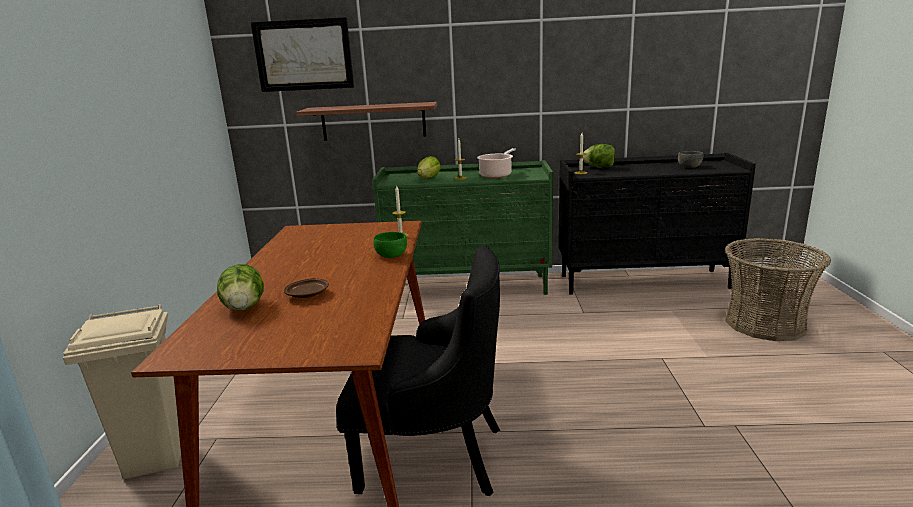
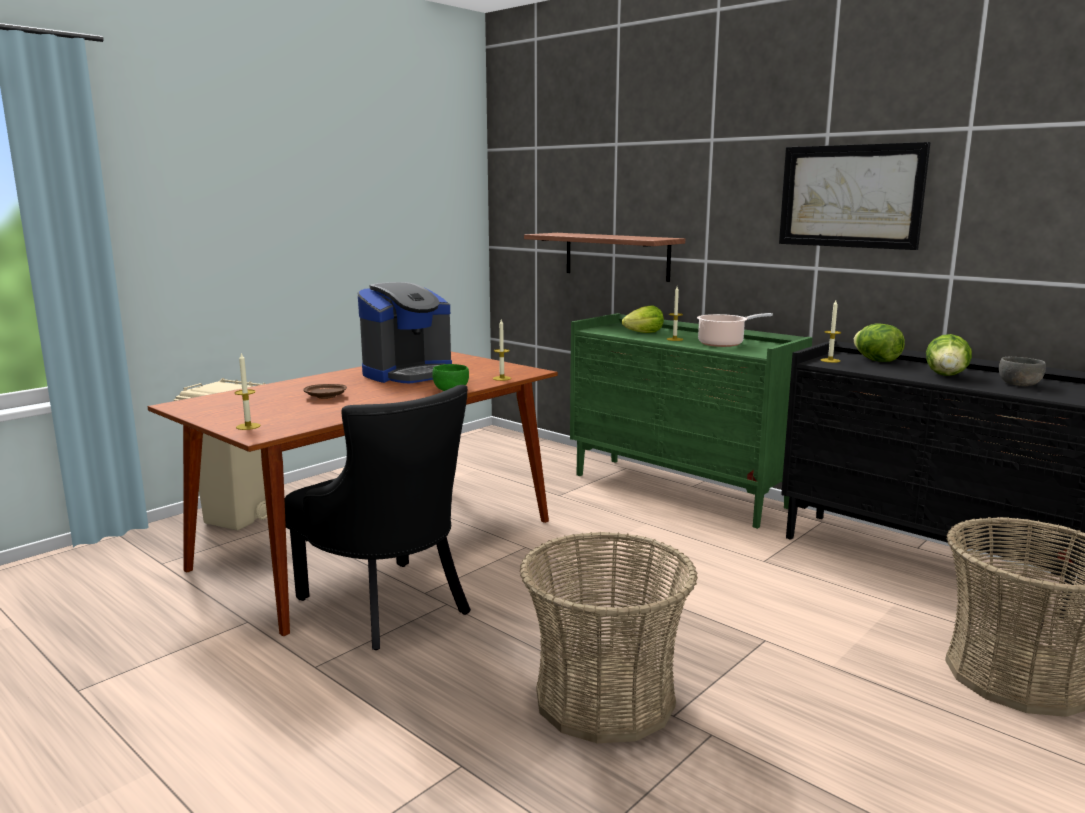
camera: 40 degrees right, 5 degrees down
(244, 308) = (274, 393): lettuce -> lettuce (946, 375)
(304, 55) = (559, 172): picture -> picture (850, 196)
(317, 253) = (408, 374): none -> coffee machine
(321, 347) = (248, 426): none -> candle
(662, 438) = (604, 698): none -> basket

